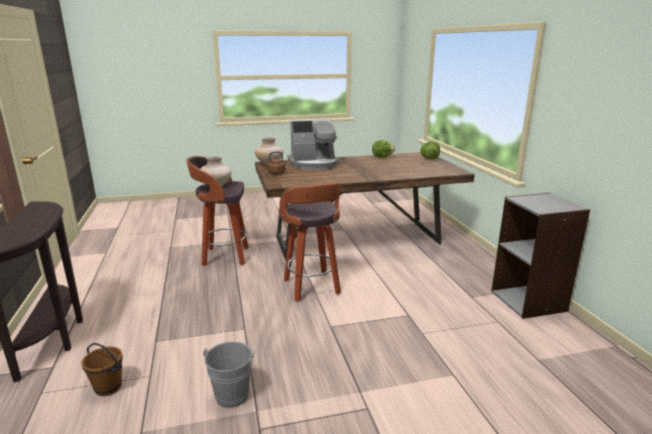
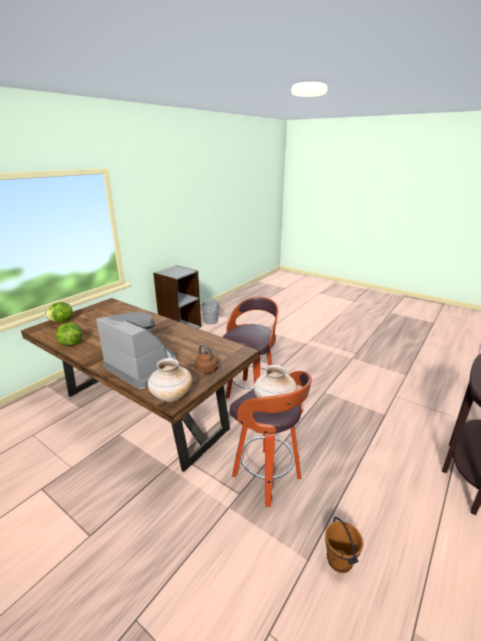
camera: 130 degrees left, 5 degrees up
(107, 388) = (421, 401): brown bucket -> brown bucket (340, 560)
(233, 393) = (357, 367): grey bucket -> grey bucket (209, 322)

